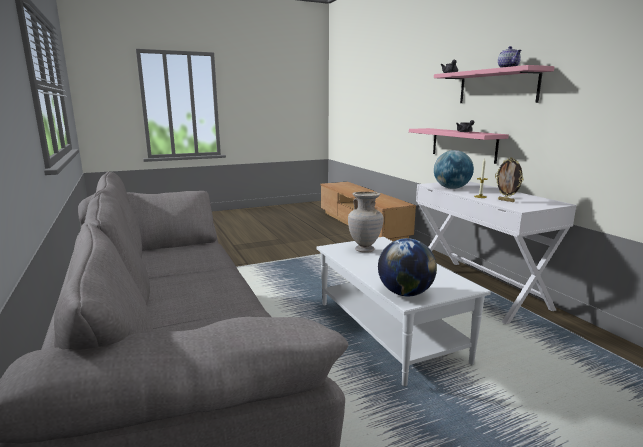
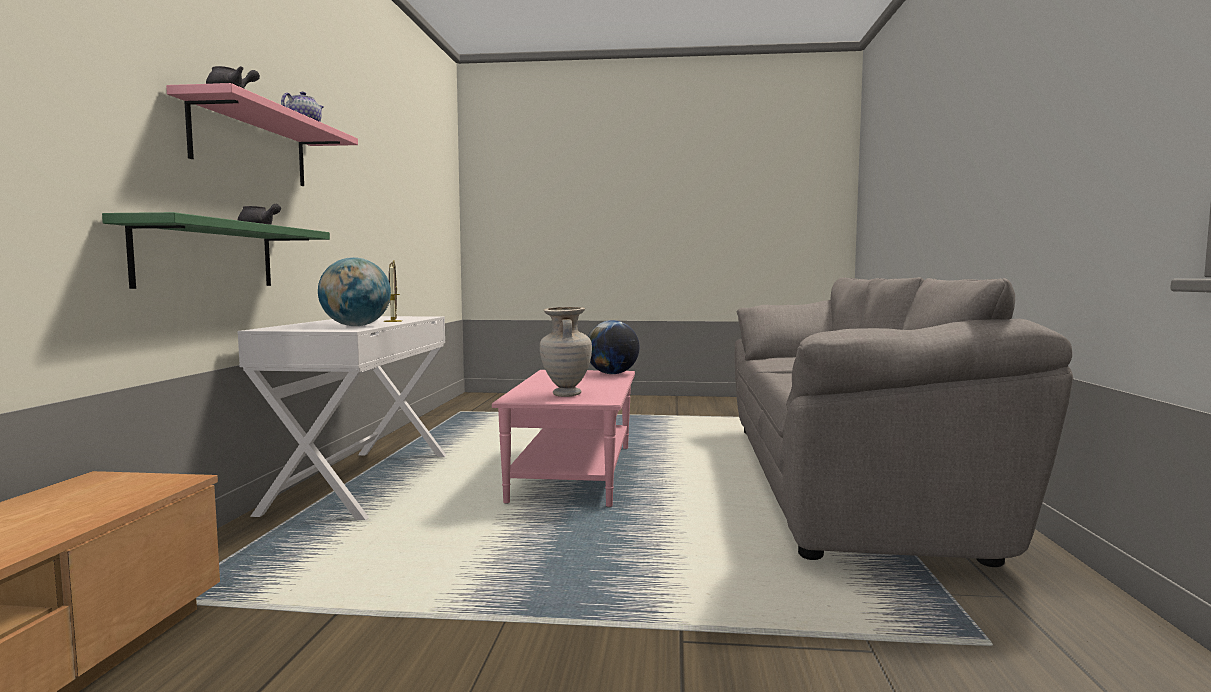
camera: 150 degrees left, 10 degrees down
(387, 330) = (574, 473): white coffee table -> pink coffee table
(463, 144) = (207, 255): pink shelf -> green shelf

